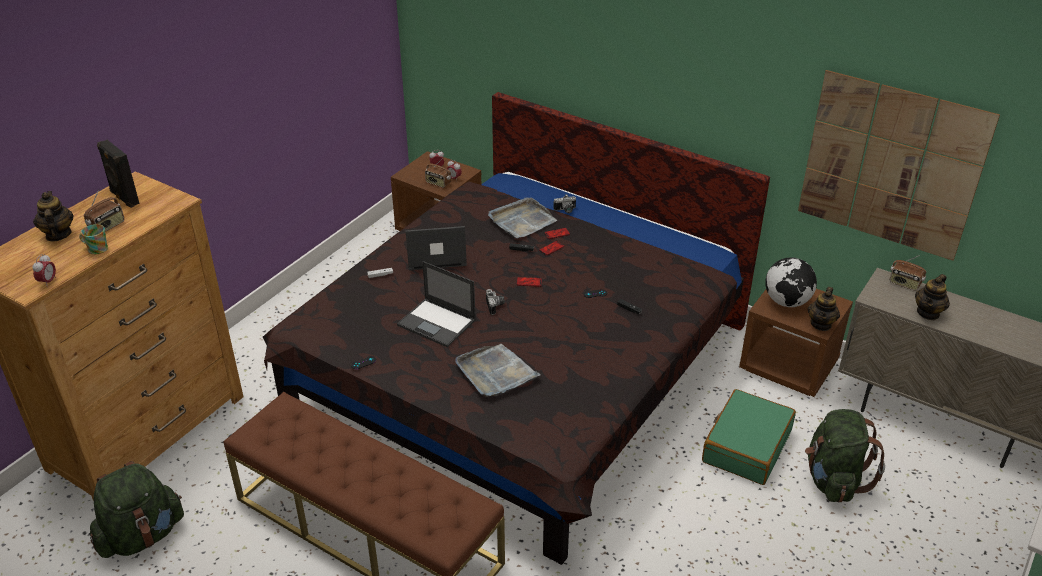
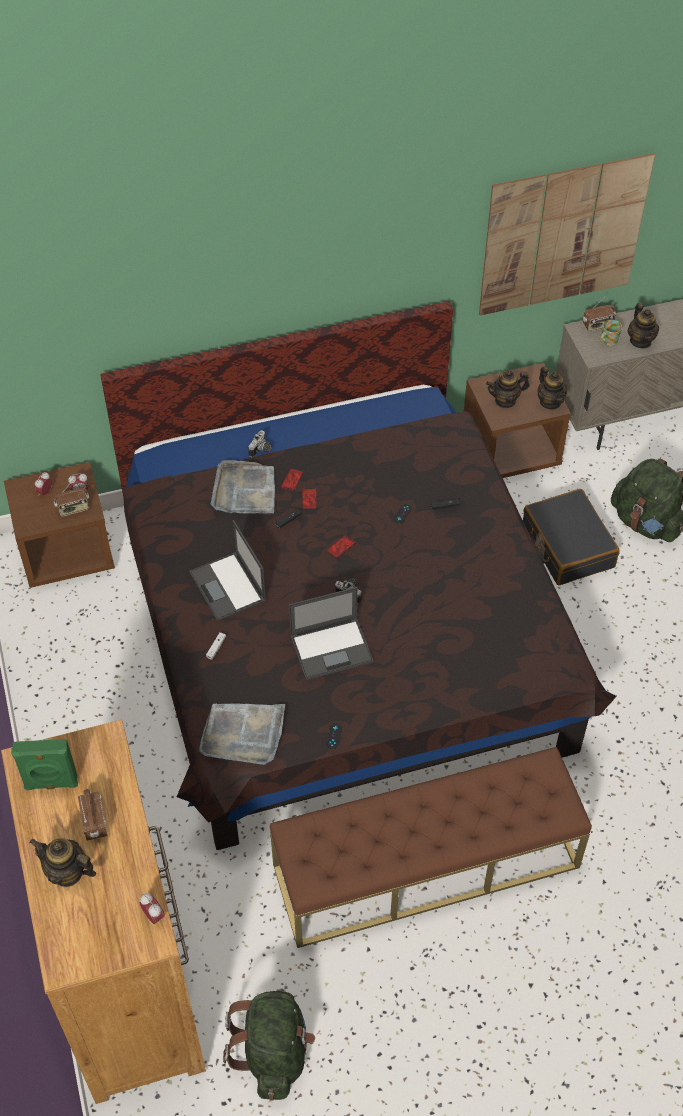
camera: 50 degrees left, 15 degrees up
(95, 248) = (129, 849): mug -> mug (607, 341)
(124, 198) = (51, 784): black speaker -> green speaker
(435, 255) = (228, 587): laptop -> laptop turned 60 degrees counterclockwise
(495, 373) = (438, 649): grey tray -> grey tray (243, 734)
(746, 446) = (567, 546): green suitcase -> black suitcase
(787, 302) = (505, 400): globe -> teapot

